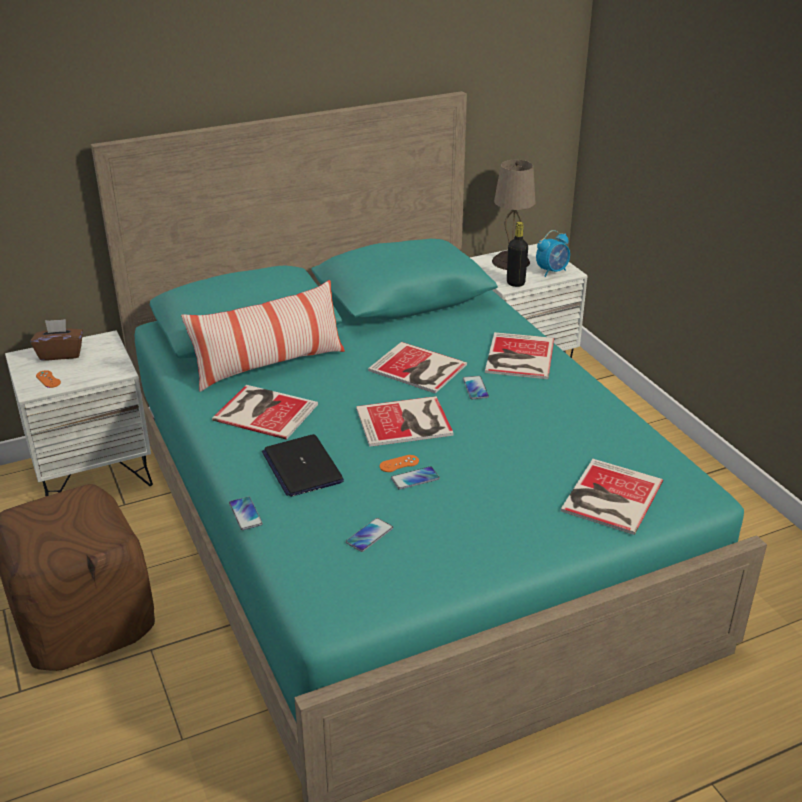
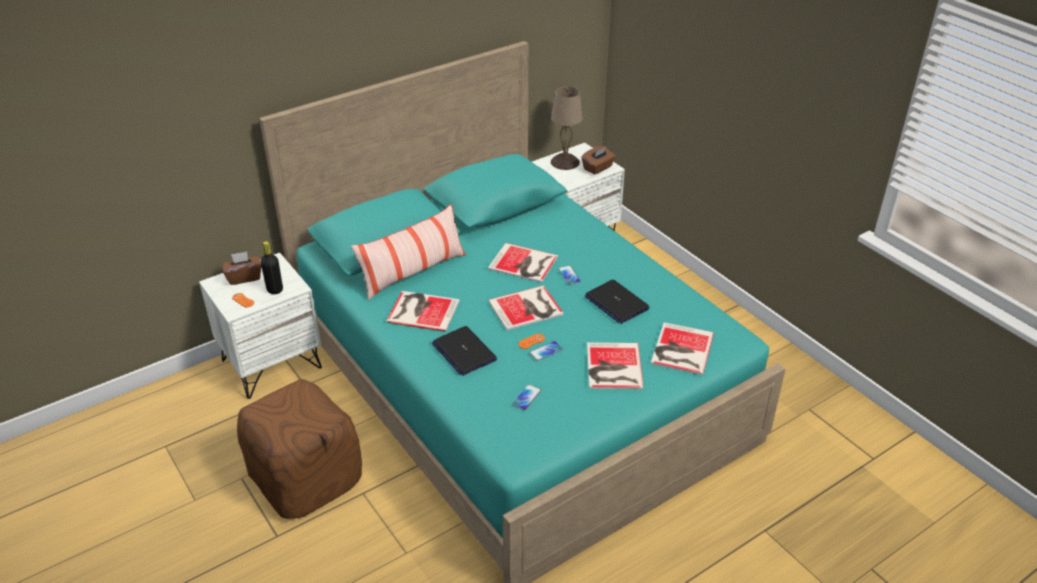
camera: 10 degrees left, 5 degrees up
(245, 514) = (435, 392): phone -> none
(515, 283) = (573, 181): black bottle -> black bottle (275, 289)
(518, 357) = (593, 246): book -> book (612, 367)
(531, 428) = (616, 303): none -> laptop
(552, 271) = (598, 168): alarm clock -> brown tissue box

